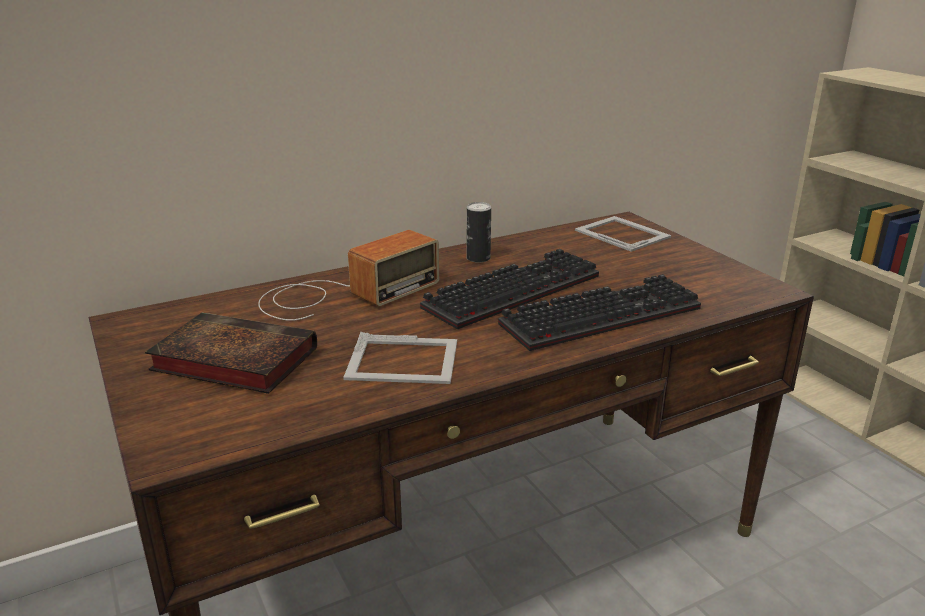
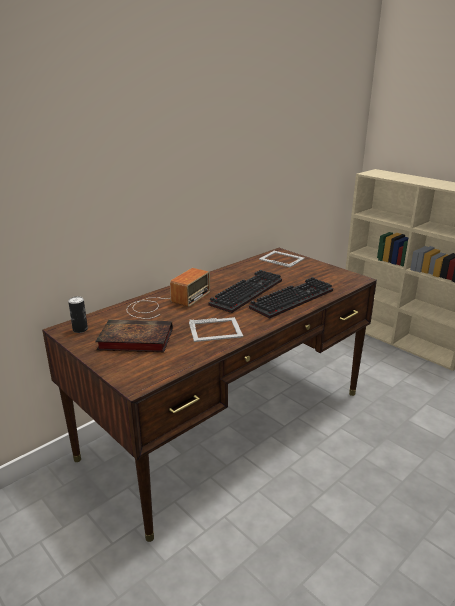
camera: 15 degrees left, 0 degrees up
(478, 258) = (221, 278): can -> can (80, 329)

